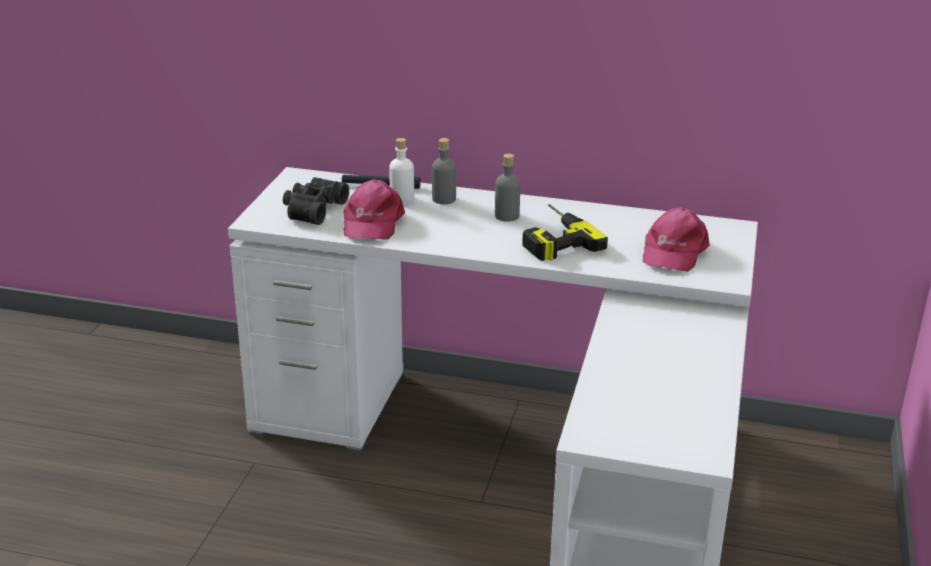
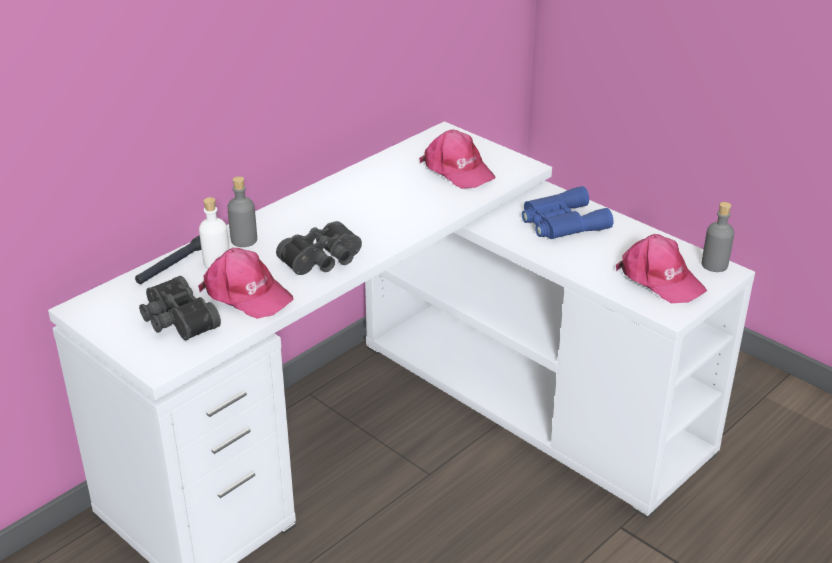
camera: 60 degrees left, 5 degrees up
(449, 237) = (324, 261): none -> black binoculars
(507, 216) = (315, 220): grey bottle -> grey bottle (714, 265)
(552, 238) = (380, 213): power drill -> none
(641, 418) = (660, 279): none -> pink cap
(677, 337) = (561, 223): none -> blue binoculars

